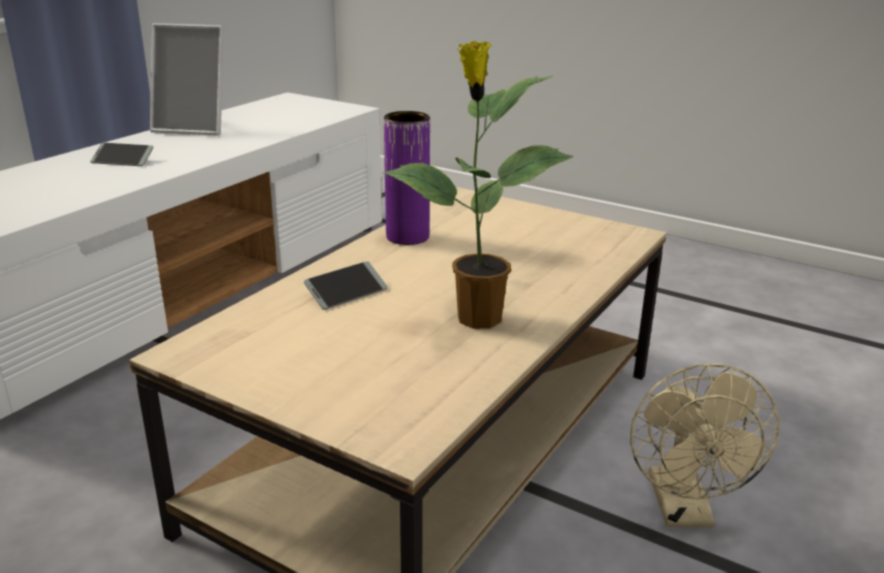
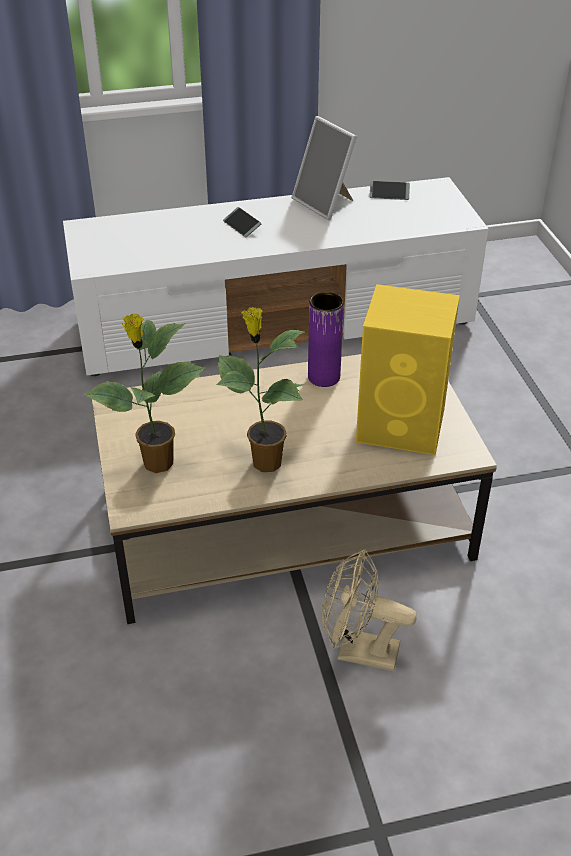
camera: 45 degrees right, 15 degrees up
(346, 293) = (230, 404): phone -> phone (389, 194)
(354, 381) = (157, 464): none -> potted plant
(547, 239) = (403, 426): none -> yellow speaker
(684, 511) = (358, 651): beige fan -> beige fan turned 60 degrees clockwise

